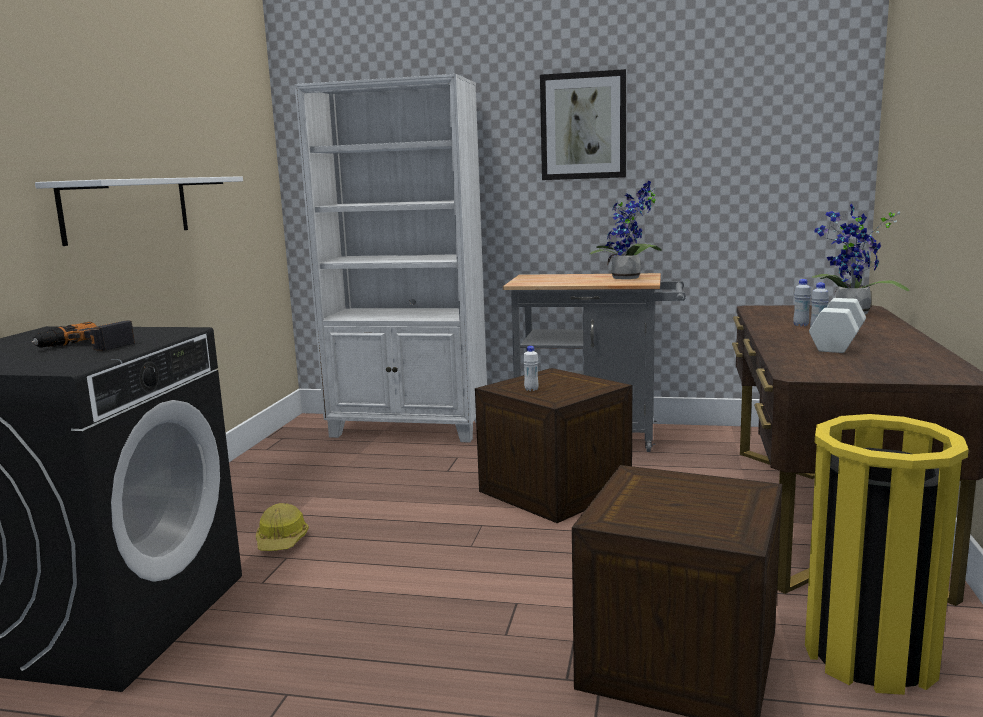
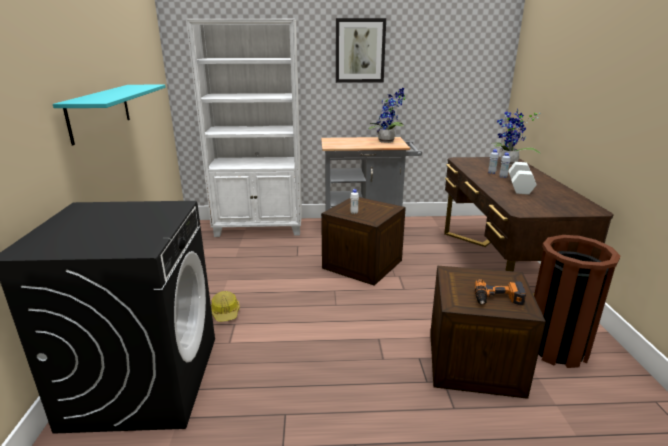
camera: 15 degrees left, 10 degrees up
(85, 346) = (129, 224): power drill -> power drill (498, 299)
(127, 208) = (100, 112): white shelf -> turquoise shelf
(870, 655) = (556, 347): yellow trash can -> brown trash can

